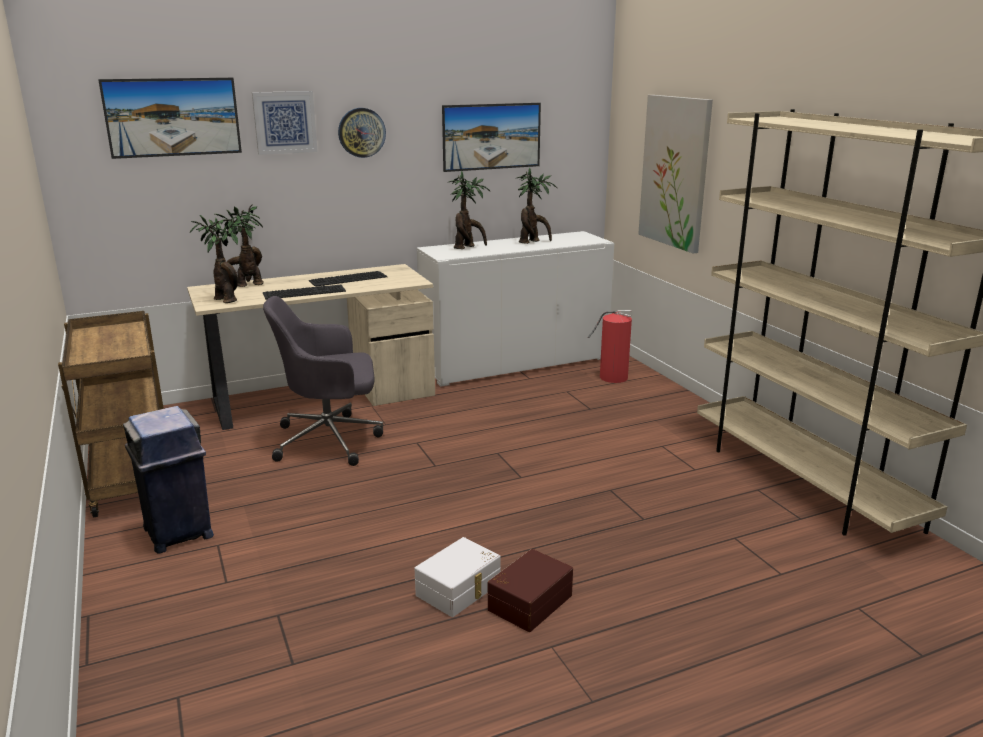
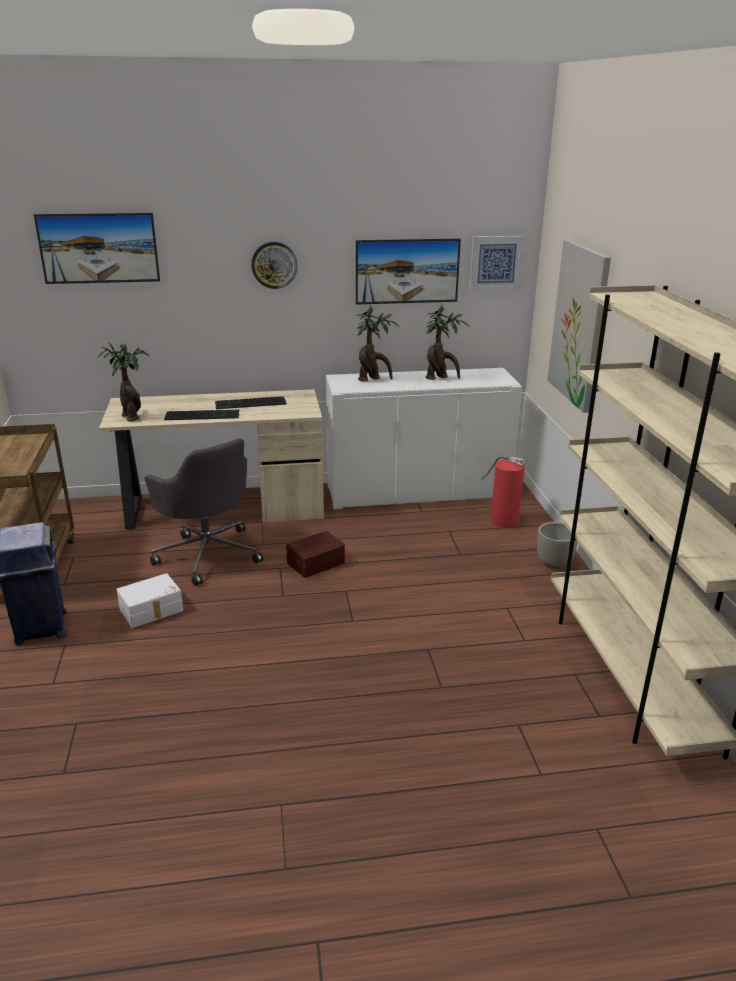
camera: 15 degrees right, 5 degrees up
(246, 285) = (159, 401): potted plant -> none
(285, 122) = (200, 254): picture -> picture (495, 262)
(330, 440) = (208, 553): grey office chair -> grey office chair turned 135 degrees counterclockwise
(460, 590) = (234, 729): white storage box -> white storage box (152, 610)
(528, 602) = (286, 754): brown storage box -> brown storage box (315, 562)
(681, 405) = (554, 563): none -> grey planter

